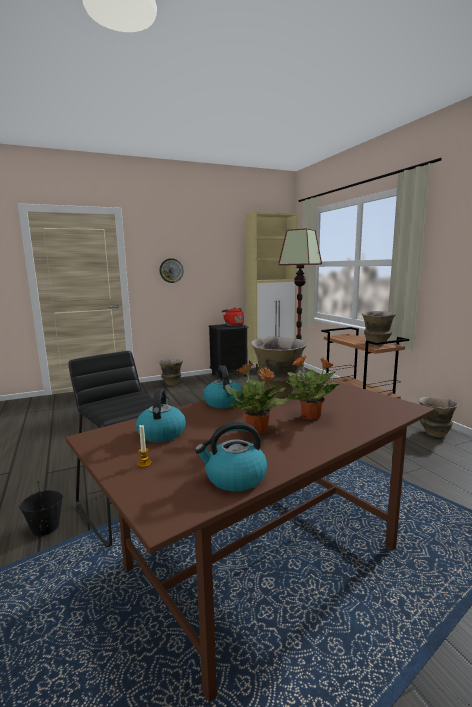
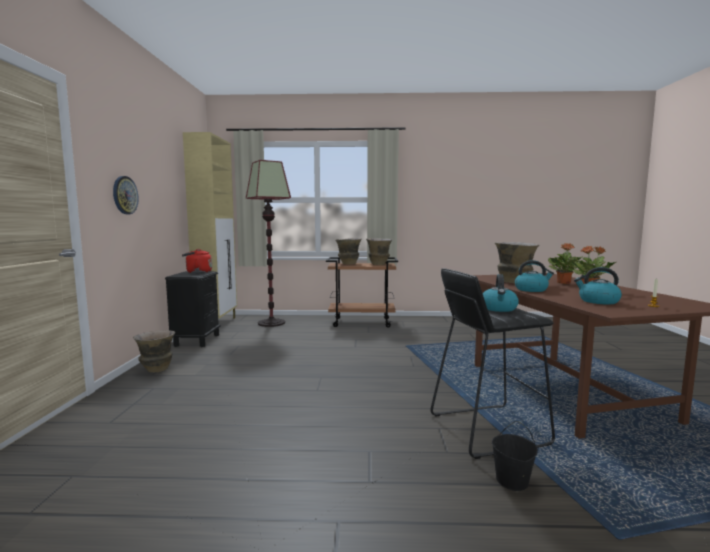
camera: 65 degrees left, 5 degrees down
(234, 478) = (661, 297): kettle -> kettle (499, 308)
(434, 433) = (428, 320): vase -> vase (348, 264)

